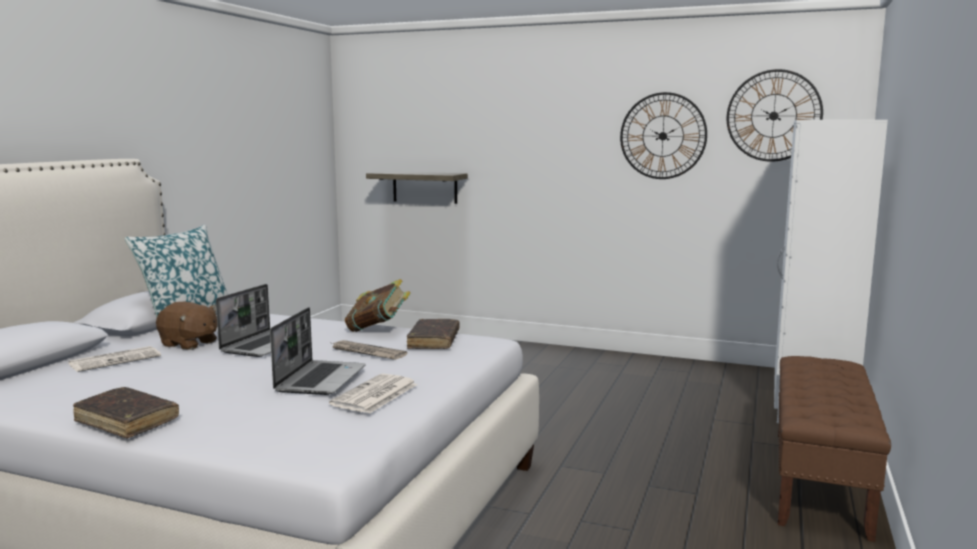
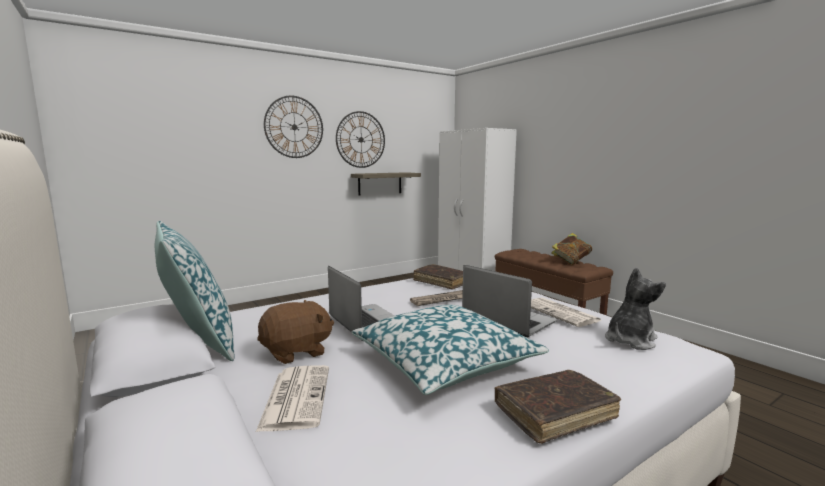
camera: 55 degrees left, 0 degrees up
(200, 379) = (444, 361): none -> pillow
(318, 431) = (629, 340): none -> plush toy
(378, 329) = (384, 288): book -> book (571, 262)
(425, 187) = (172, 183): shelf -> shelf (380, 183)
(773, 115) = (415, 129): wall clock -> wall clock (294, 127)

